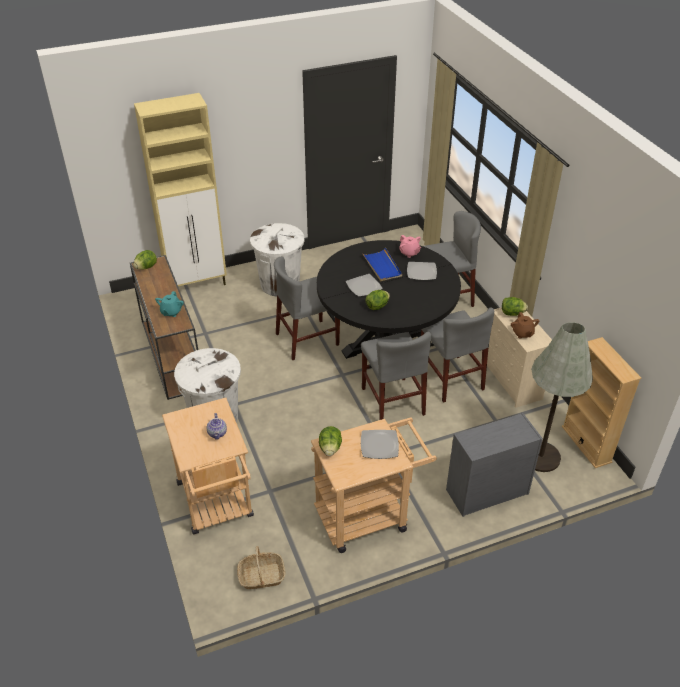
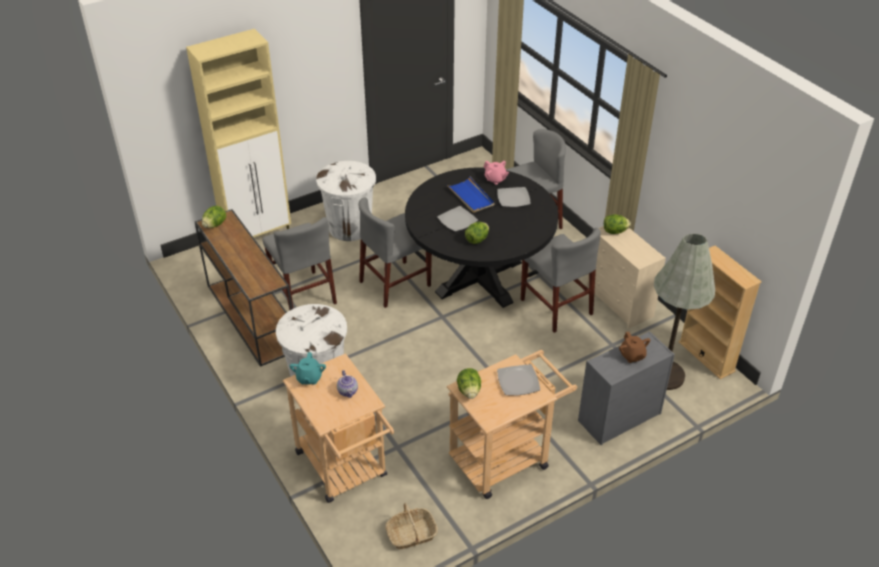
camera: 10 degrees left, 0 degrees up
(171, 312) = (258, 270): turquoise teapot -> turquoise teapot (309, 378)
(392, 401) = (501, 338): grey chair -> grey chair (303, 294)
(522, 333) = (630, 251): brown teapot -> brown teapot (632, 356)

